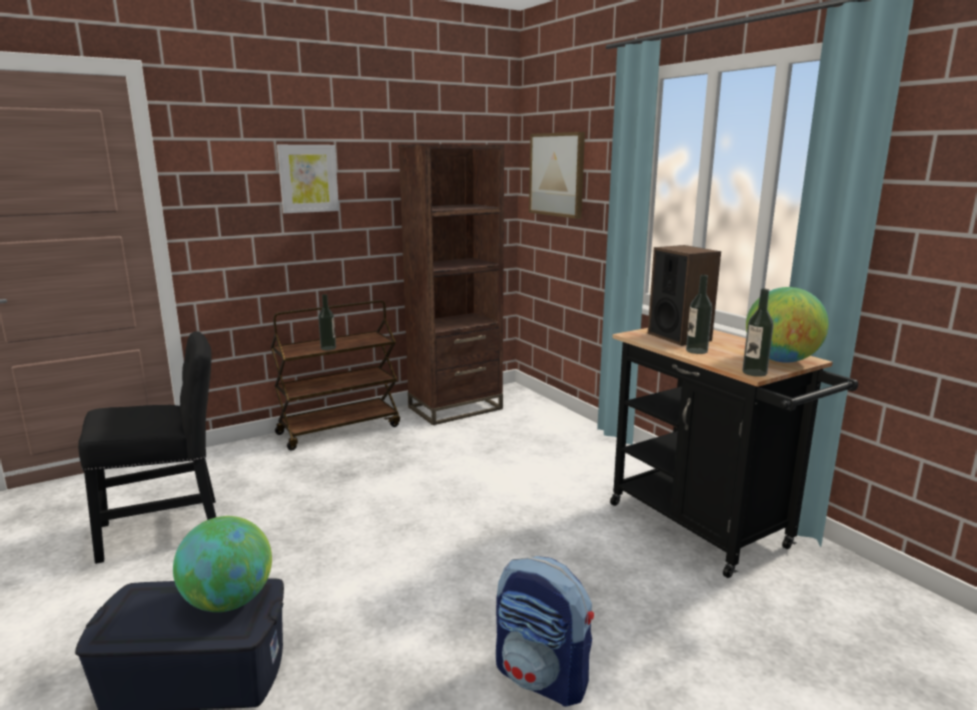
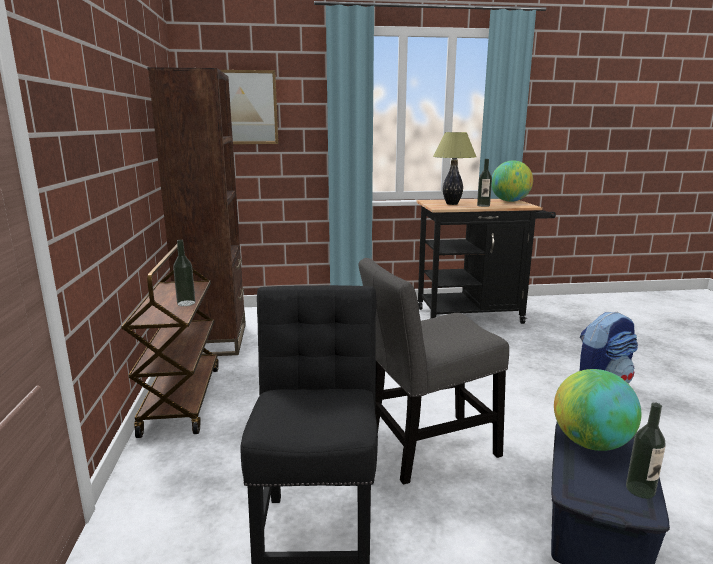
camera: 65 degrees left, 0 degrees up
(305, 552) = (426, 447): none -> grey chair
(308, 178) = (107, 100): picture -> none
(679, 337) = (452, 204): speaker -> table lamp
(754, 373) = (528, 205): bottle -> bottle (640, 489)

